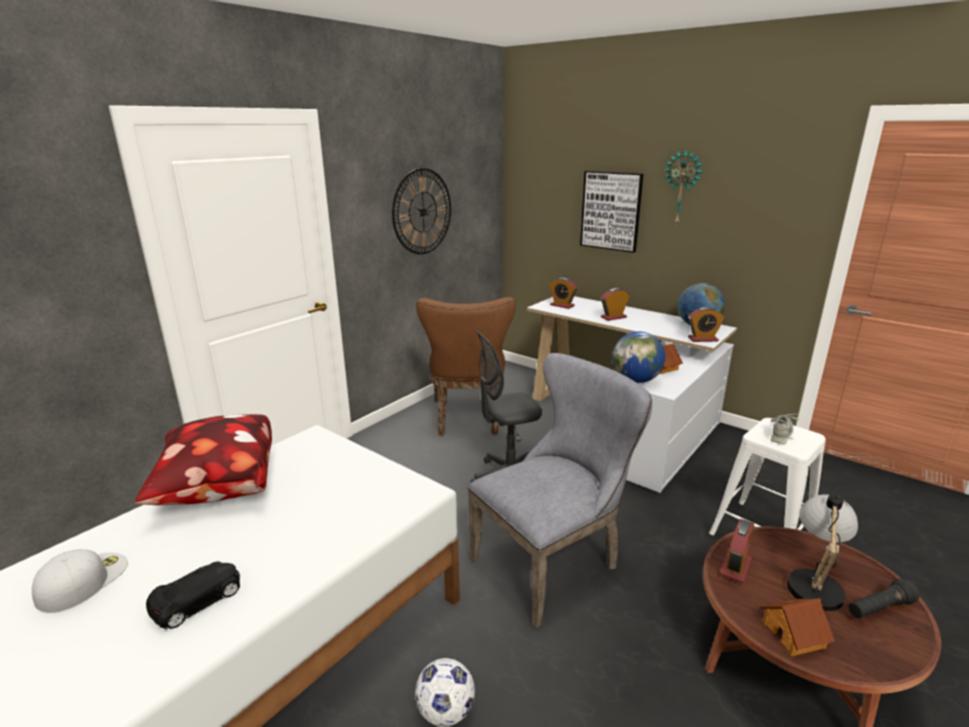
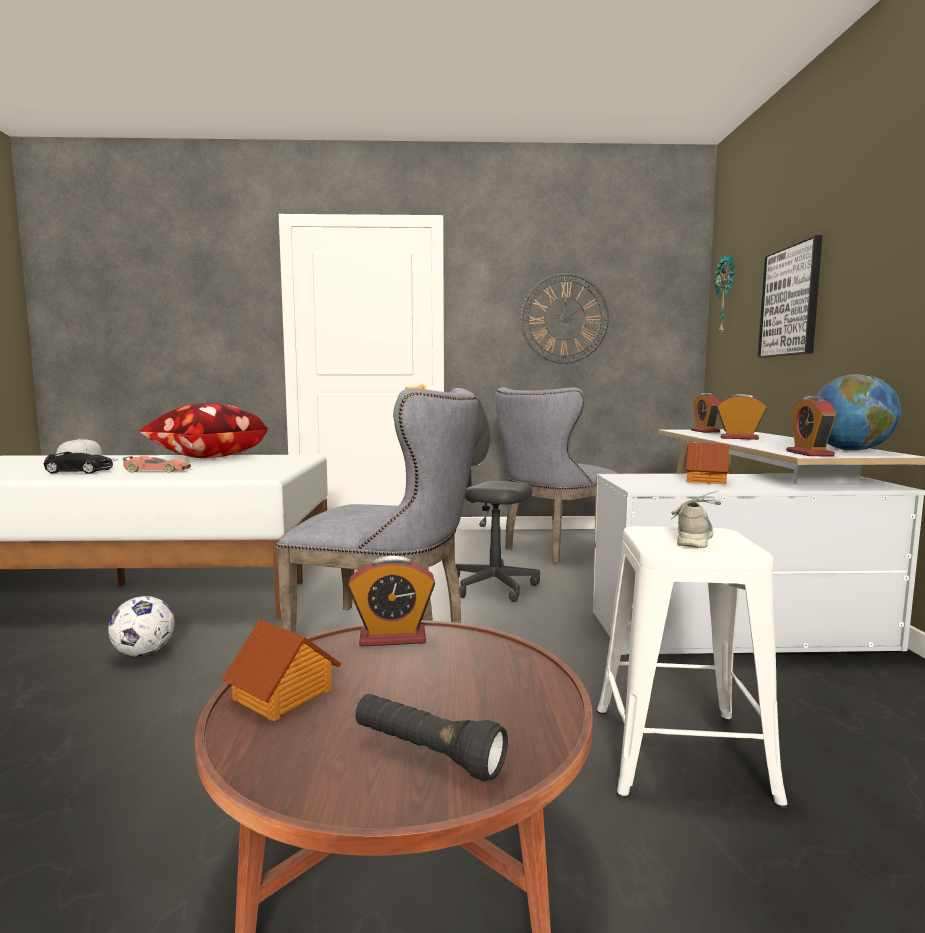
camera: 50 degrees right, 15 degrees down
(290, 543) = (156, 471): none -> toy car
(468, 419) = (554, 548): brown chair -> grey chair
(636, 380) = (634, 479): globe -> none
(682, 187) = (863, 237): wall clock -> wall clock (726, 294)
(702, 339) = (809, 453): alarm clock -> alarm clock turned 45 degrees clockwise
(781, 433) = (694, 537): grey shoe -> grey shoe turned 60 degrees counterclockwise
(814, 581) = (437, 694): table lamp -> none

